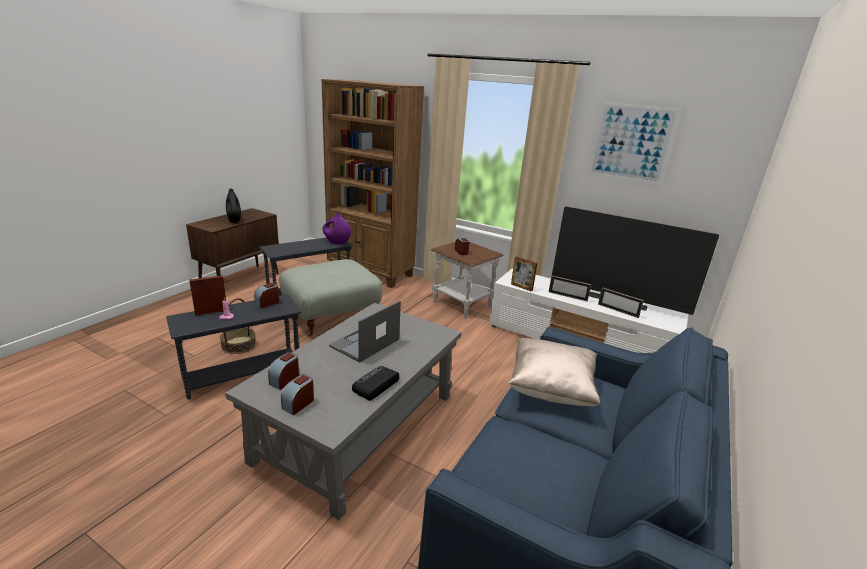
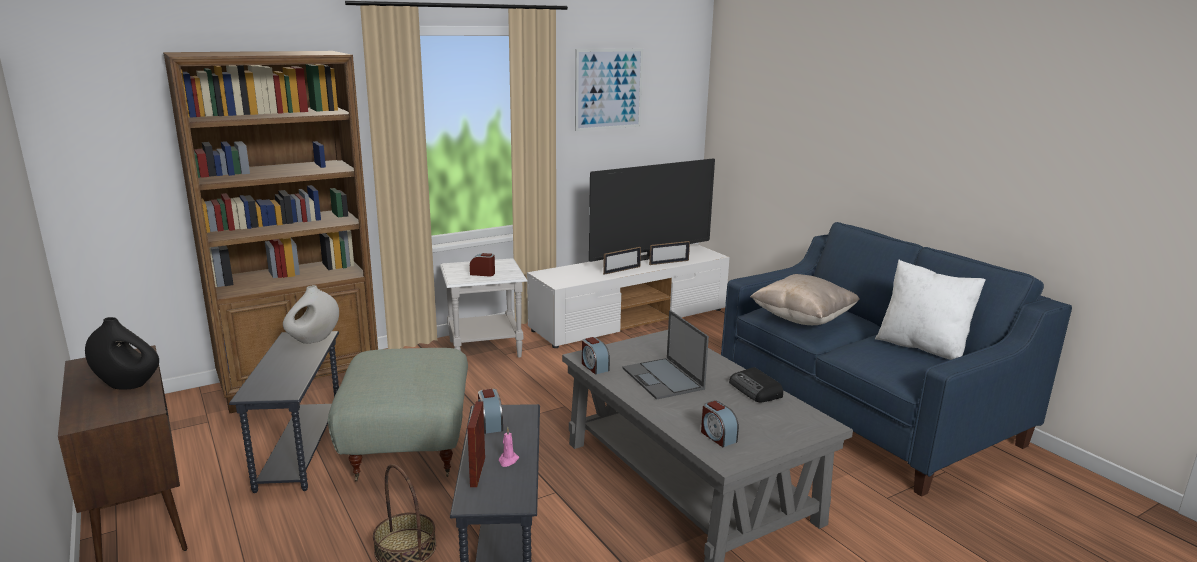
camera: 60 degrees left, 5 degrees down
(298, 404) = (770, 435): alarm clock -> alarm clock (594, 367)
(336, 243) = (314, 340): purple vase -> white vase
(462, 304) = (485, 349): brown side table -> white side table
(521, 287) = (581, 281): picture frame -> none
(570, 484) = (922, 347): none -> white pillow

